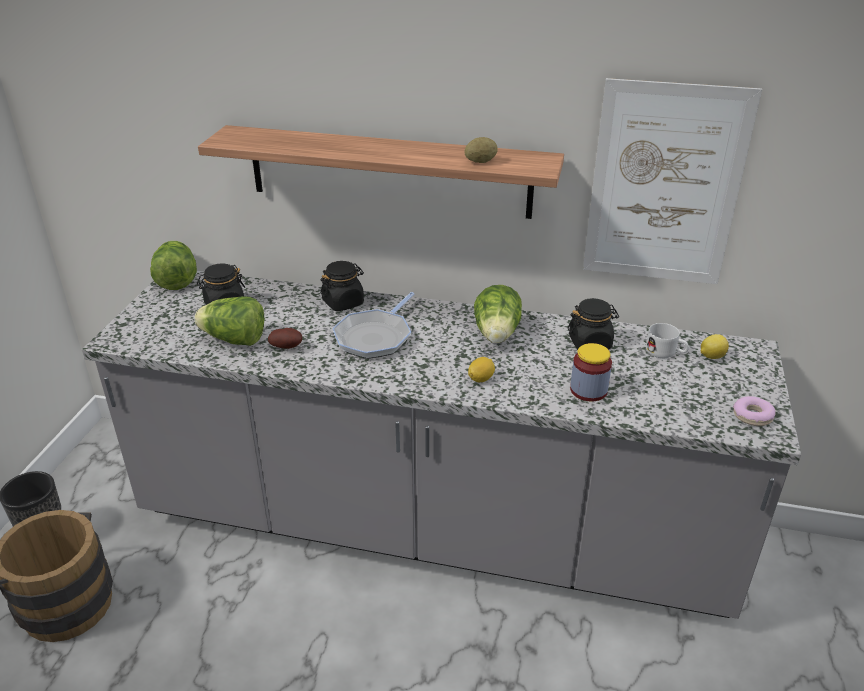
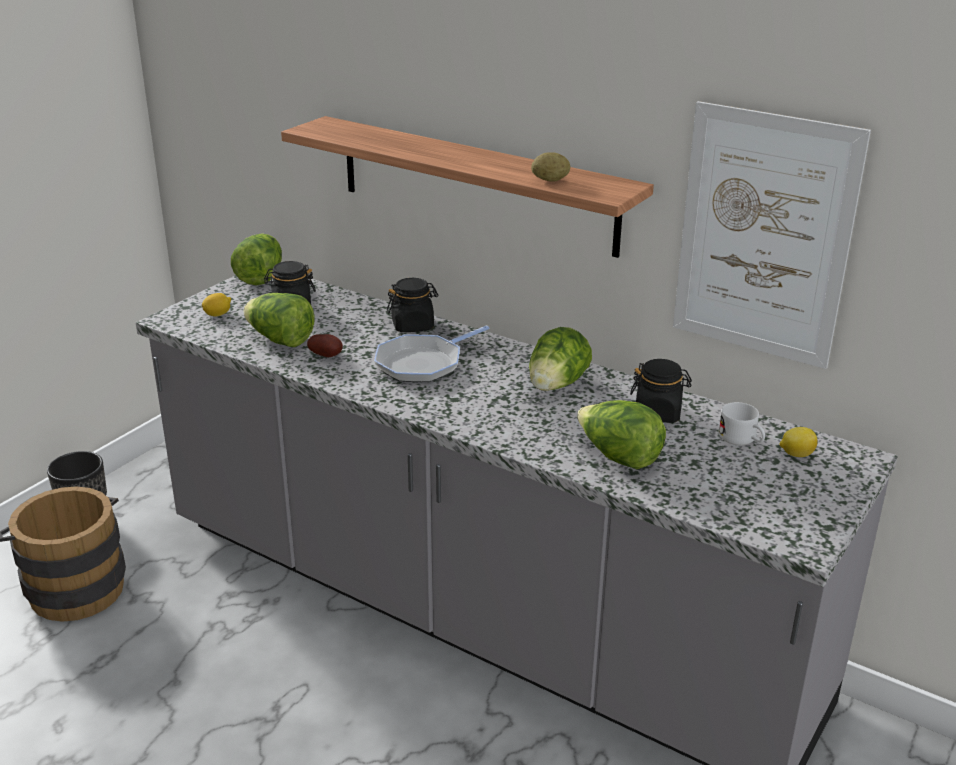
camera: 20 degrees right, 5 degrees down
(481, 378) = (506, 423): lemon -> lemon (218, 314)
(588, 390) = (619, 458): jar -> lettuce
(752, 416) = (796, 523): donut -> none

